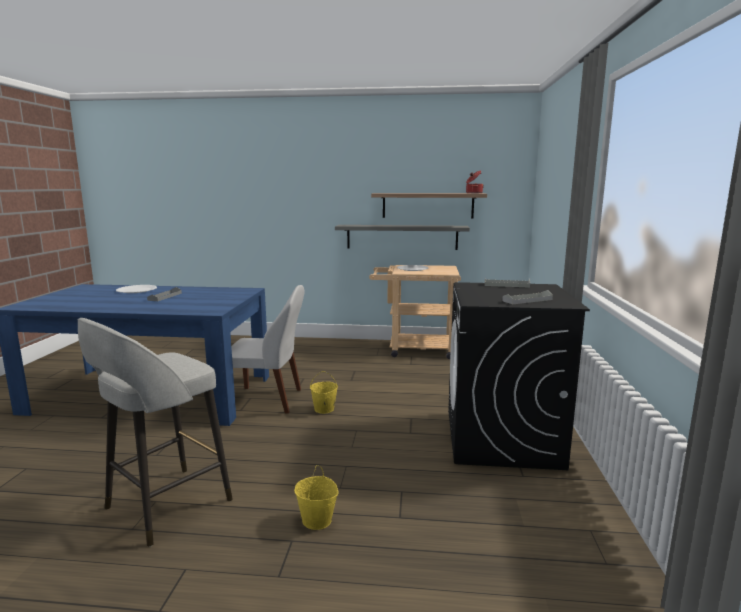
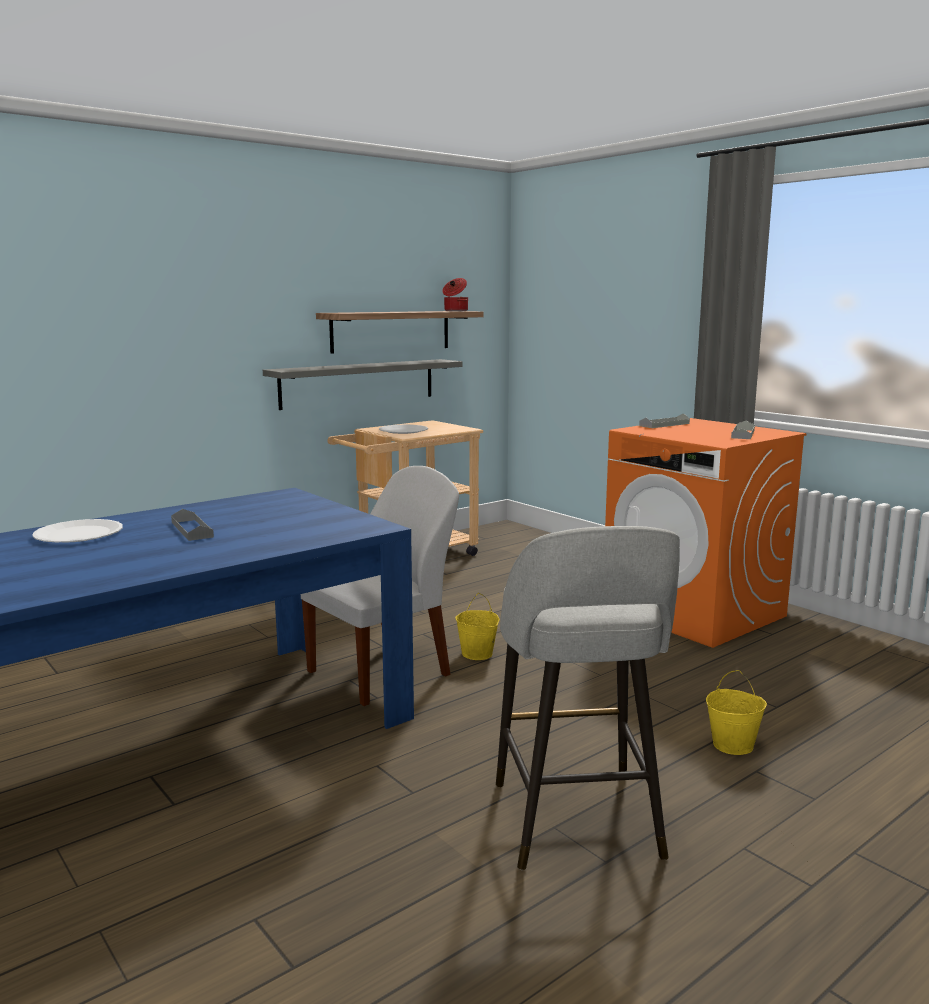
camera: 45 degrees left, 0 degrees up
(502, 438) = (694, 612): black washing machine -> orange washing machine

